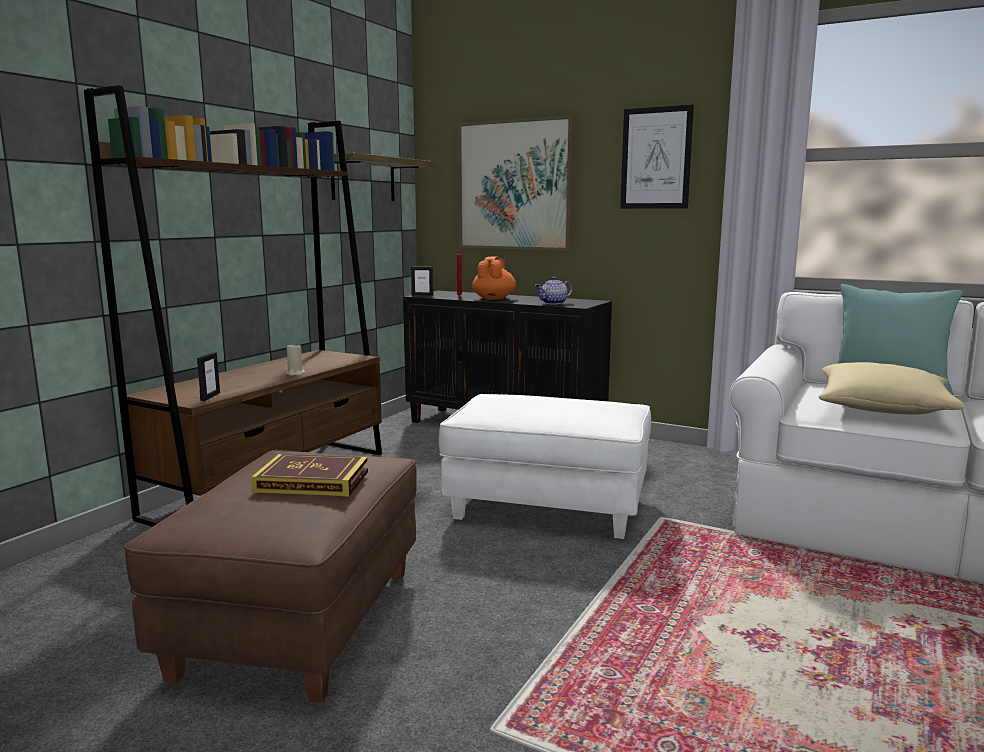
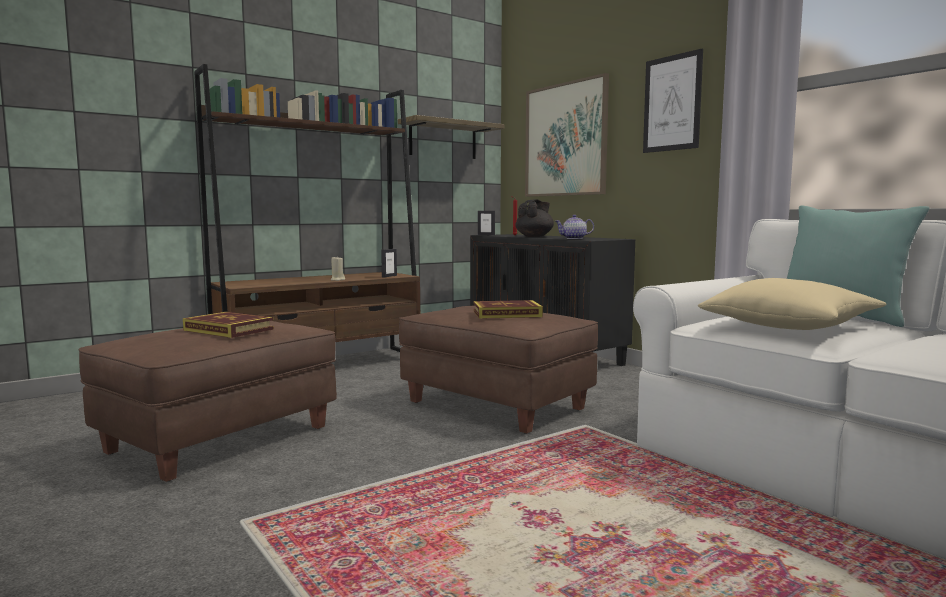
camera: 25 degrees right, 5 degrees down
(210, 396) = (254, 285): picture frame -> picture frame (389, 276)
(494, 299) = (534, 236): orange teapot -> black teapot
(547, 508) = (496, 406): white ottoman -> brown ottoman
(568, 408) = (507, 314): none -> book

